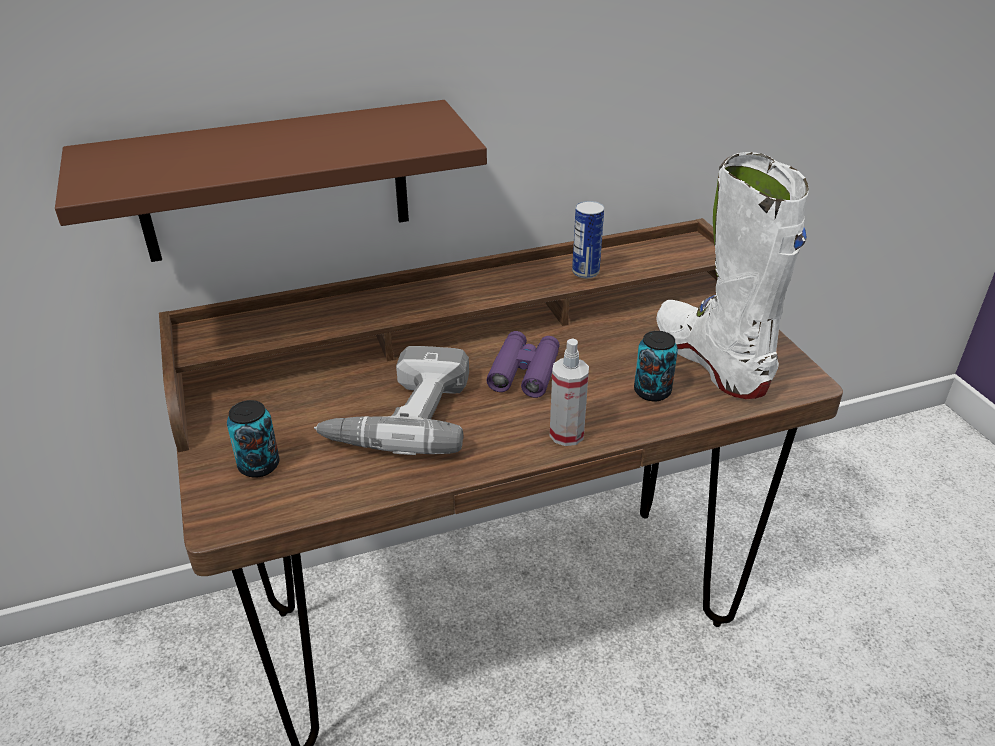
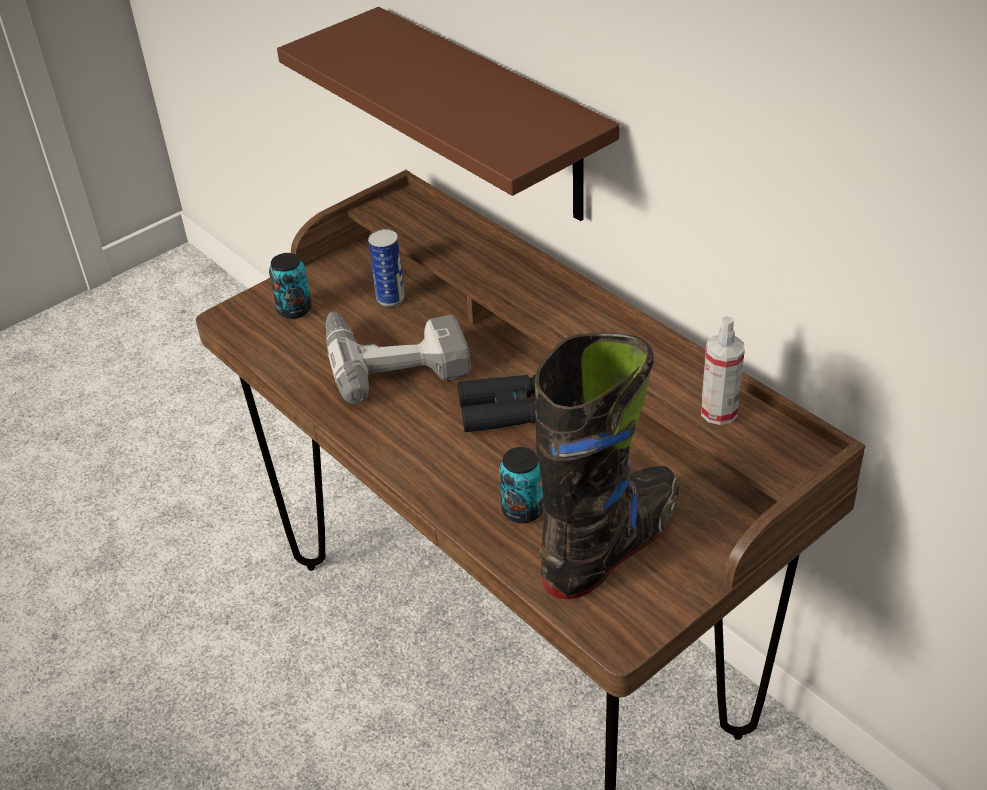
camera: 70 degrees right, 5 degrees up
(524, 372) = (503, 411): purple binoculars -> black binoculars
(566, 434) = (420, 467): spray bottle -> spray bottle (718, 412)
(585, 272) = (658, 383): can -> can (390, 299)
(711, 360) = (611, 545): white boot -> black boot

